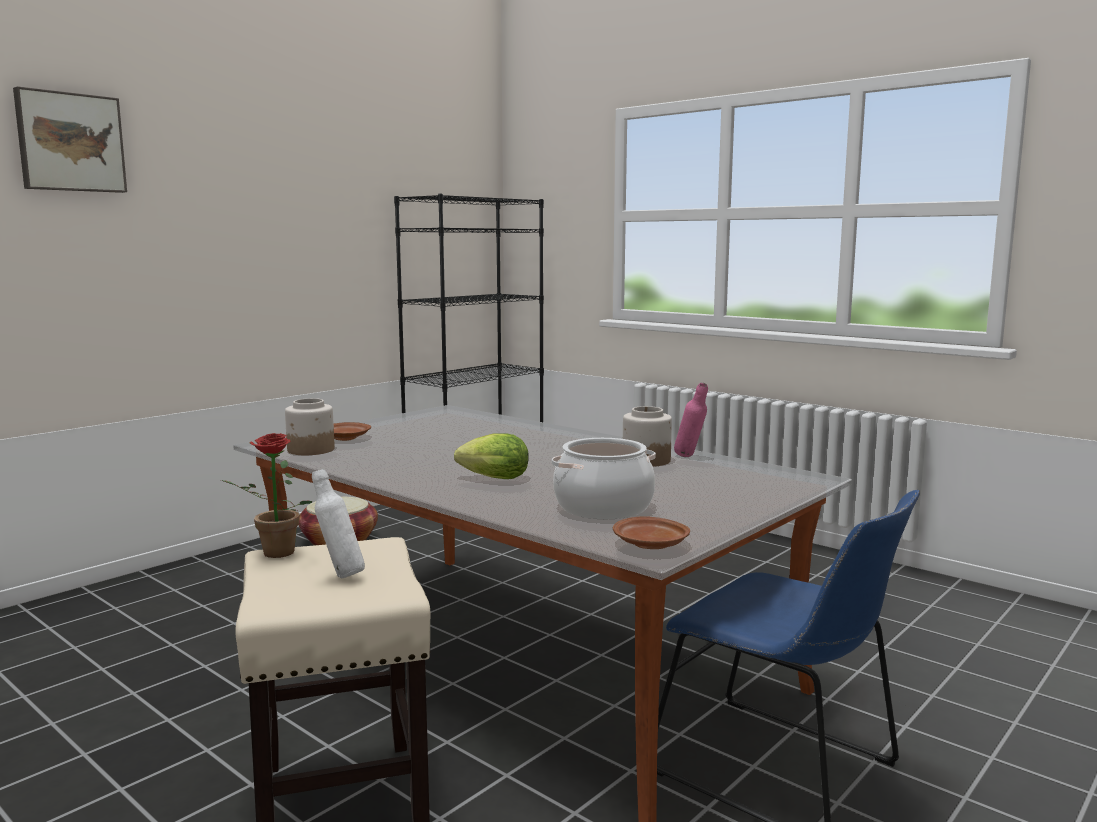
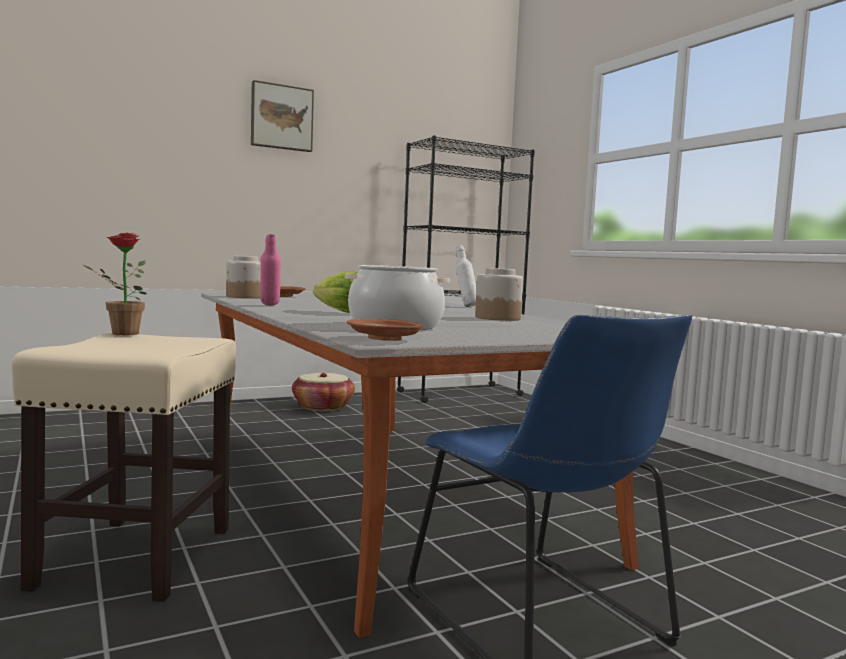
camera: 20 degrees right, 5 degrees down
(70, 142) = (152, 83): picture -> picture (281, 117)
(340, 575) = (140, 345): white bottle -> white bottle (465, 306)
(690, 457) = (543, 320): pink bottle -> pink bottle (270, 306)

